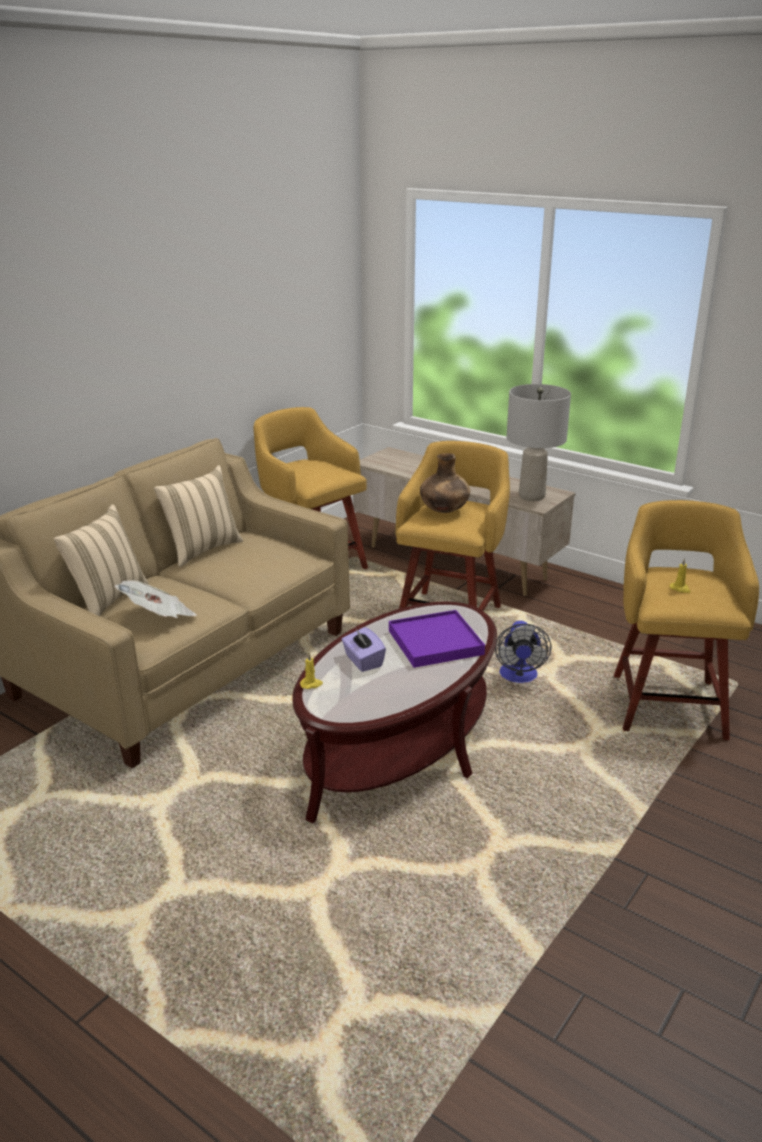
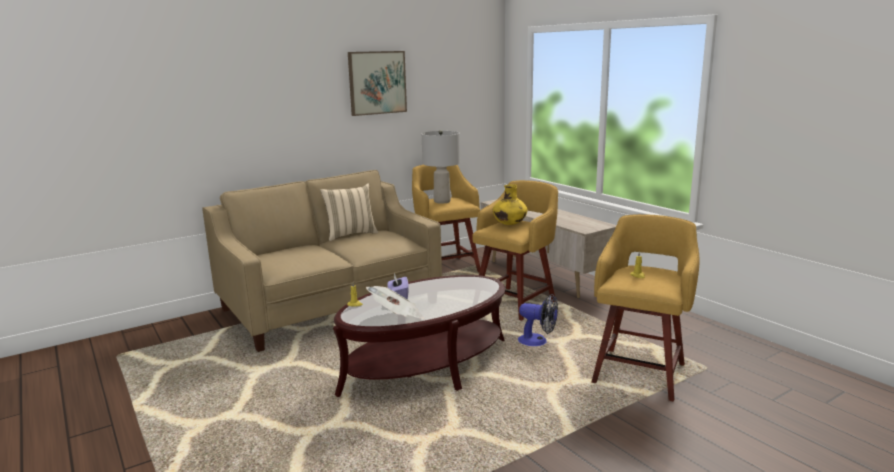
camera: 20 degrees right, 10 degrees down
(107, 599) = (276, 251): beige pillow -> none
(159, 617) = (293, 261): newspaper -> newspaper (397, 316)
(199, 293) = (377, 82): none -> picture
(435, 642) = (453, 294): purple tray -> none
(444, 511) = (509, 224): brown vase -> yellow vase
(519, 677) = (538, 341): fan -> fan turned 90 degrees counterclockwise
(532, 496) = (585, 225): grey table lamp -> grey table lamp (442, 201)

